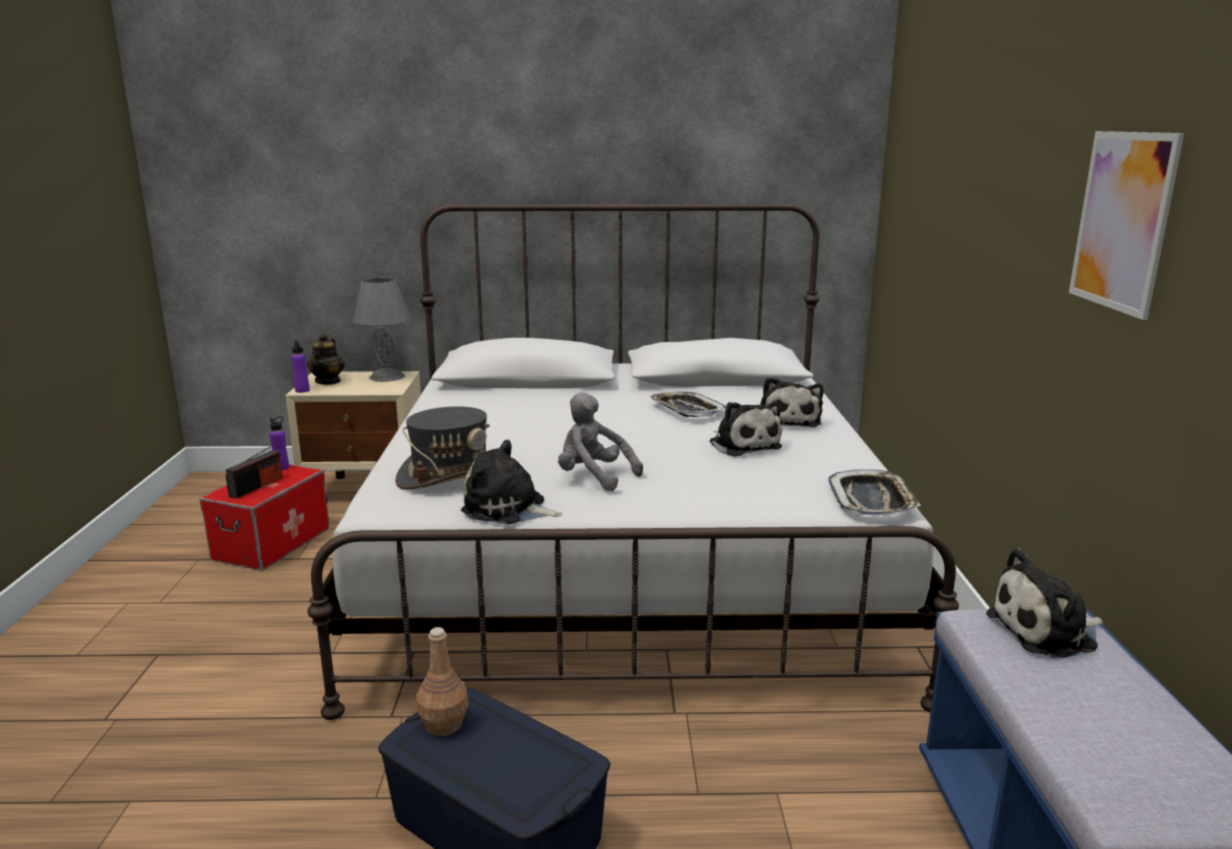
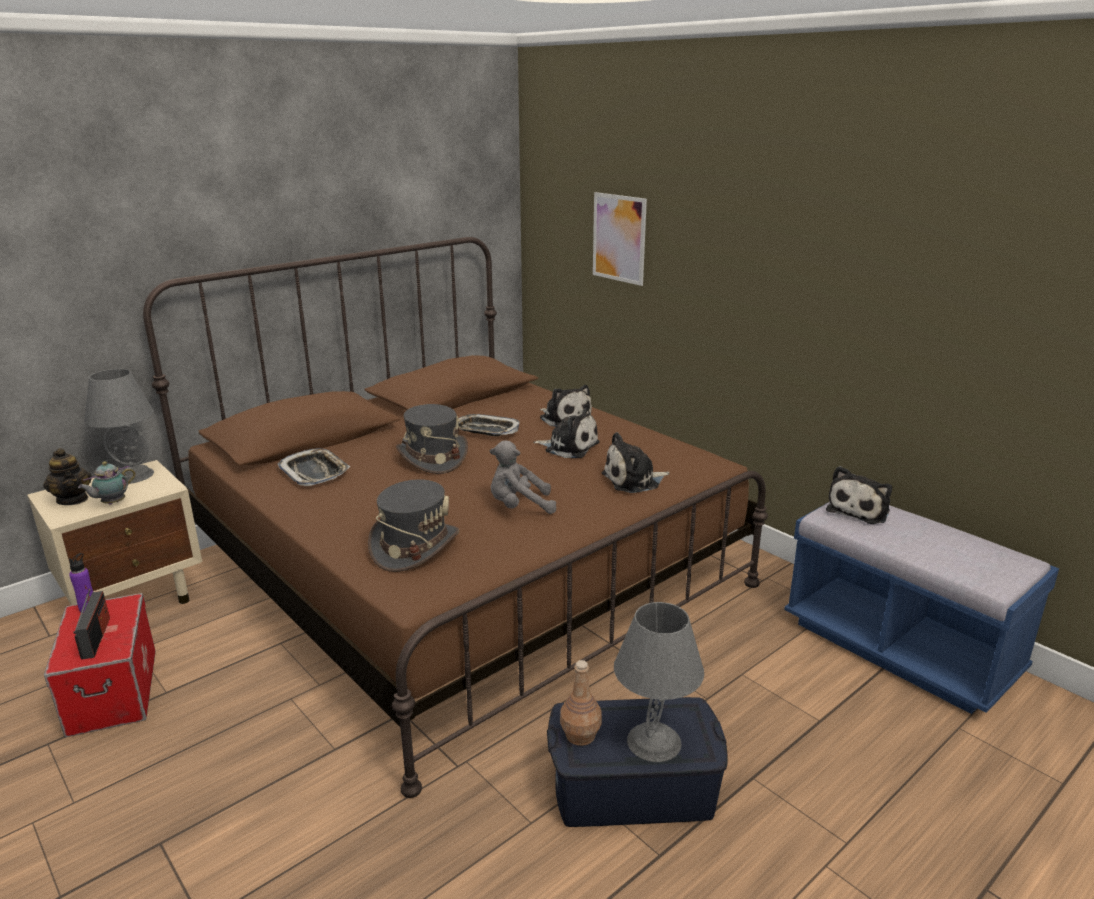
camera: 40 degrees left, 5 degrees up
(302, 390) = (62, 518): purple bottle -> none
(343, 390) = (112, 503): none -> teapot
(495, 771) = (654, 742): none -> grey table lamp
(508, 509) = (507, 554): plush toy -> plush toy (634, 480)
(596, 418) = (432, 458): none -> grey hat
(625, 563) = (465, 572): white bed -> brown bed
(872, 500) = (701, 462): tray -> tray (315, 472)
(1122, 221) = (838, 253): picture -> picture (619, 238)

